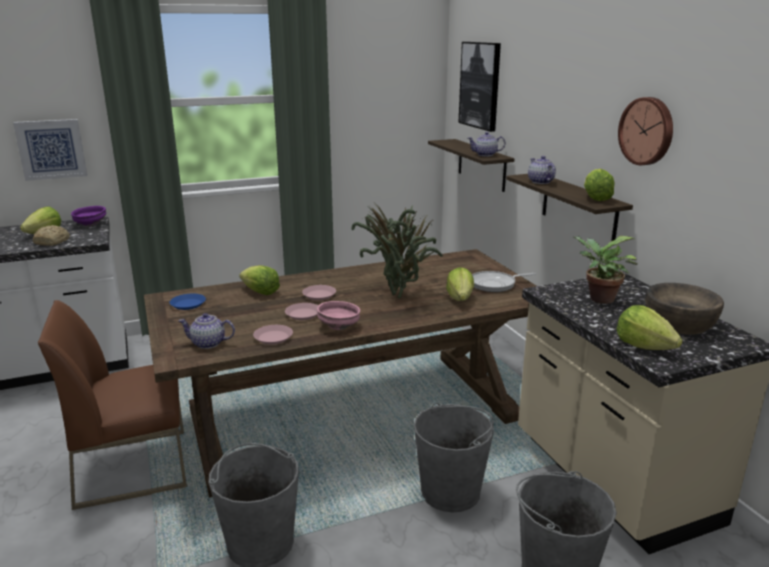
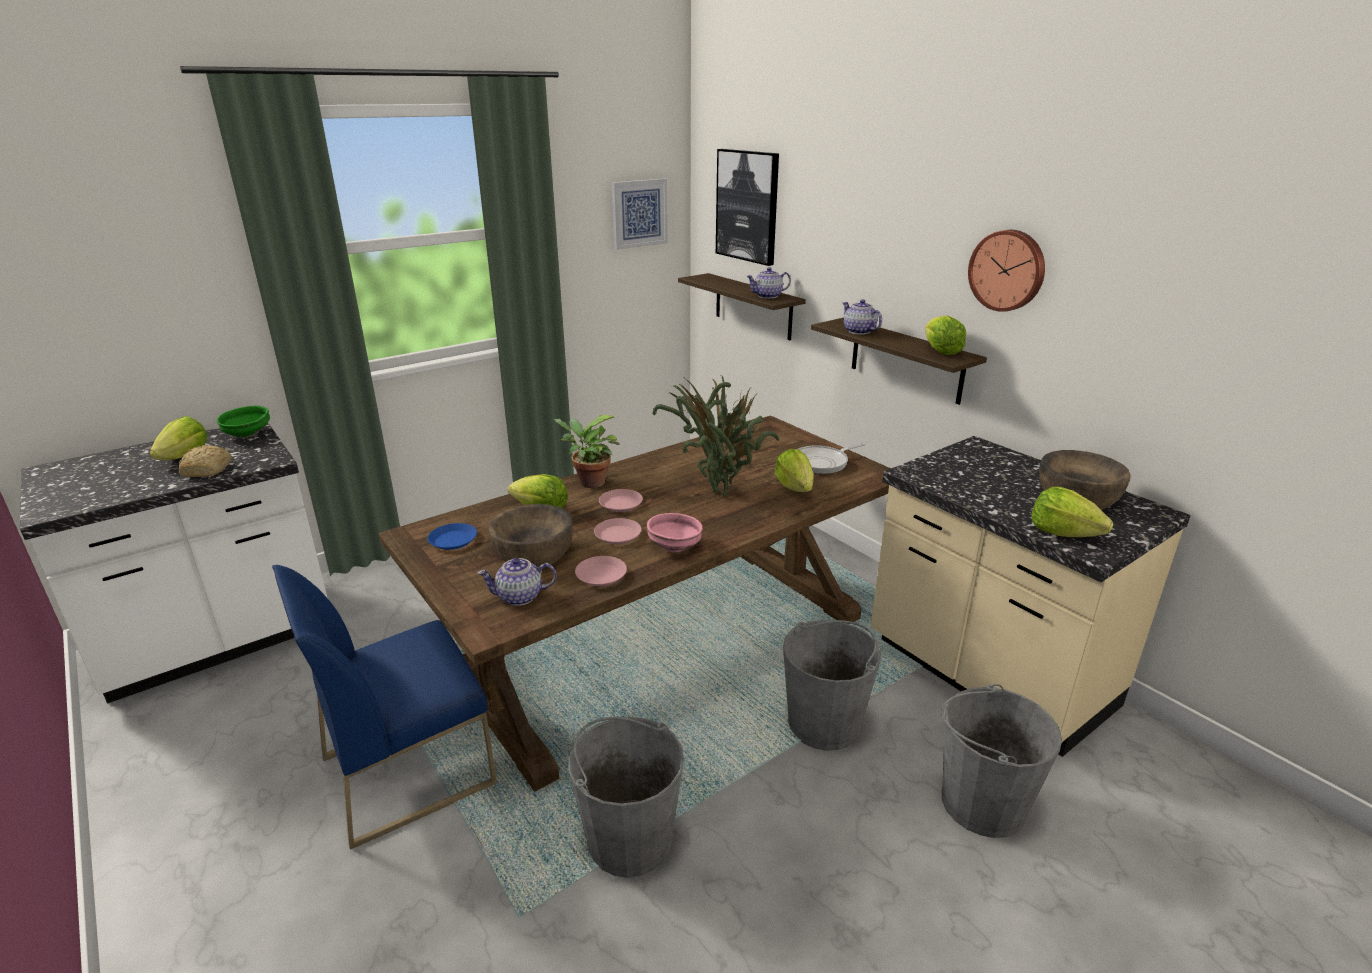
camera: 15 degrees left, 5 degrees up
(51, 149) = (170, 329): picture -> picture (639, 213)
(90, 225) = (247, 435): purple bowl -> green bowl
(134, 467) = (409, 769): brown chair -> blue chair
(236, 318) = (533, 553): none -> brown bowl
(598, 299) = (974, 475): potted plant -> potted plant (589, 483)

